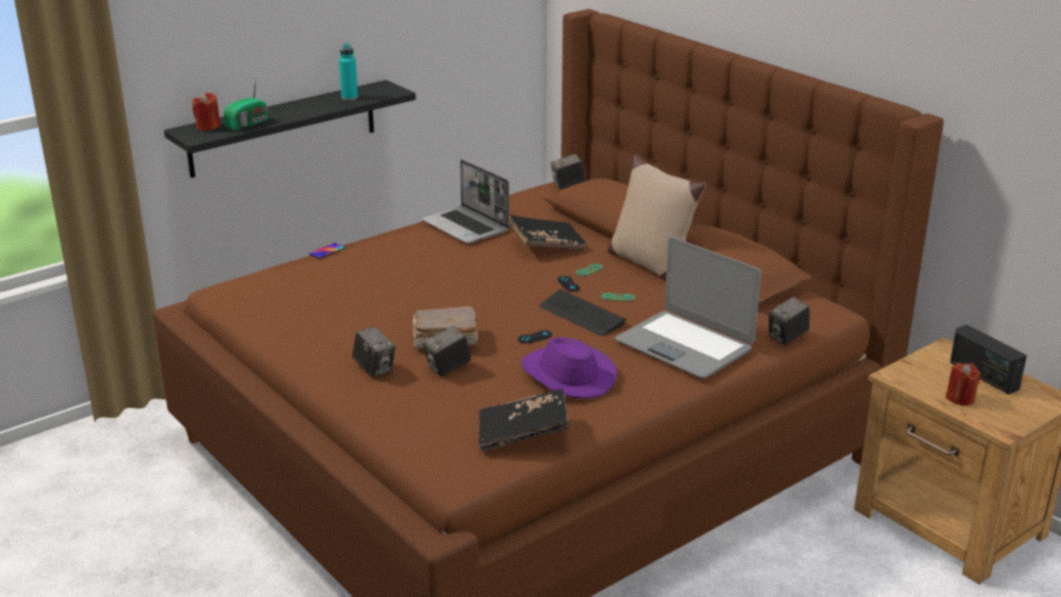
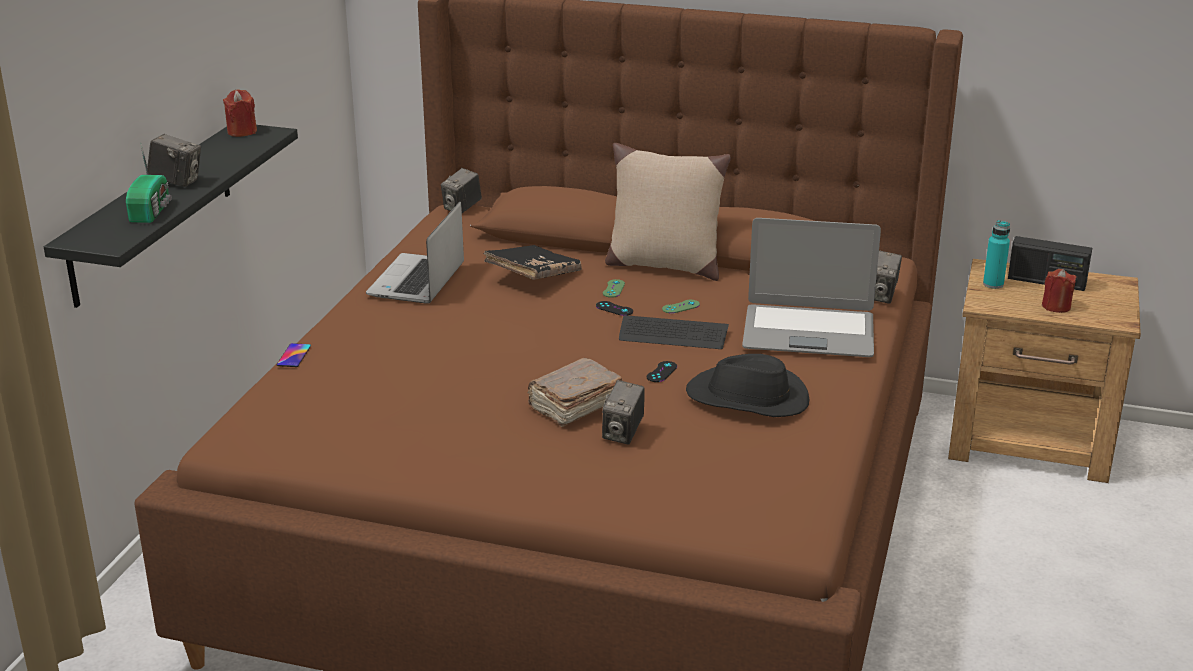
camera: 35 degrees left, 0 degrees up
(208, 126) = (102, 227): red candle -> red candle (242, 132)
(349, 97) = (227, 152): turquoise bottle -> turquoise bottle (993, 284)
(374, 369) = (548, 462): camera -> camera (177, 182)
(466, 227) = (417, 281): laptop -> laptop turned 90 degrees clockwise
(523, 434) = (792, 469): black book -> none
(567, 375) = (748, 398): purple hat -> black hat

